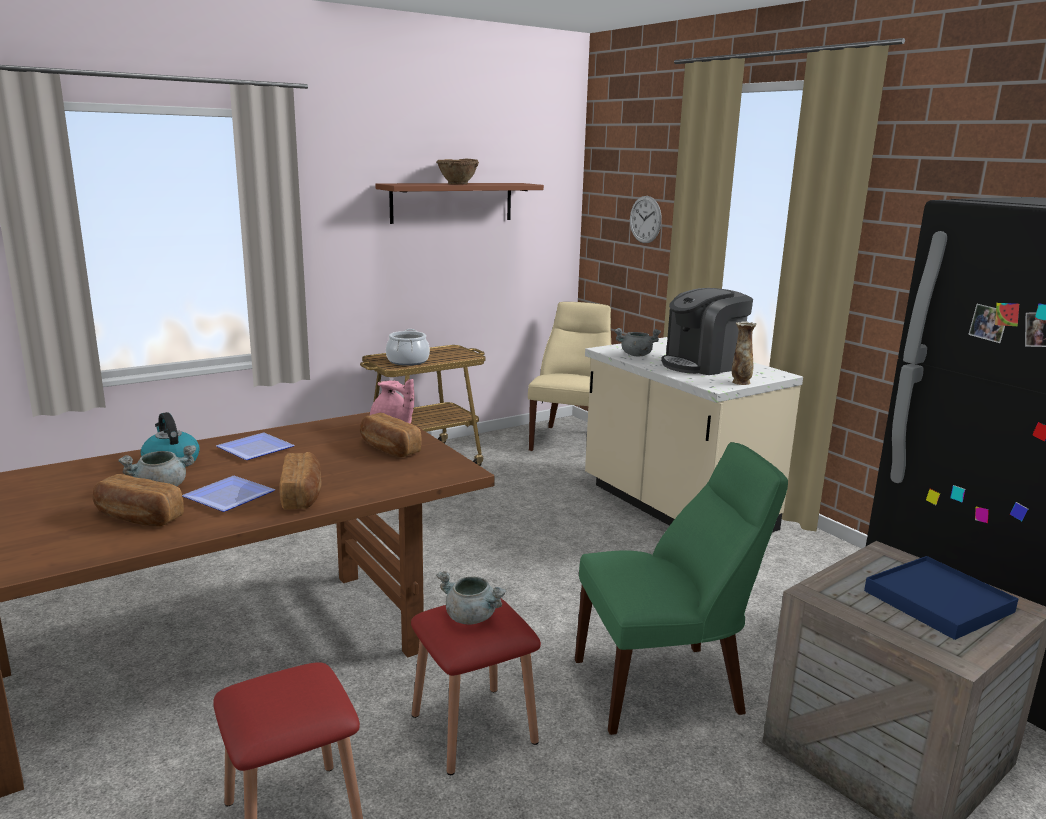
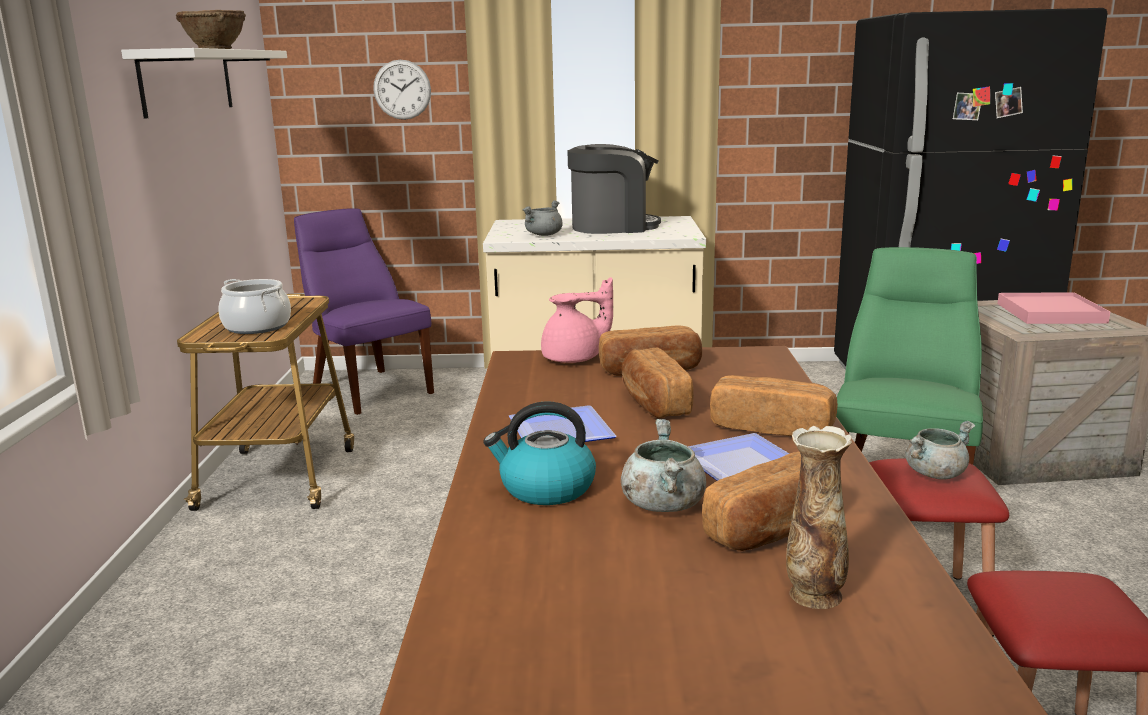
camera: 55 degrees left, 0 degrees up
(324, 460) = (653, 402): none -> bread
(452, 202) = (187, 81): brown shelf -> white shelf
(571, 440) = (368, 389): beige chair -> purple chair
(702, 365) = (613, 227): coffee machine -> coffee machine turned 105 degrees counterclockwise
(740, 382) = (684, 228): vase -> vase (813, 595)
(938, 601) = (1051, 313): blue tray -> pink tray

